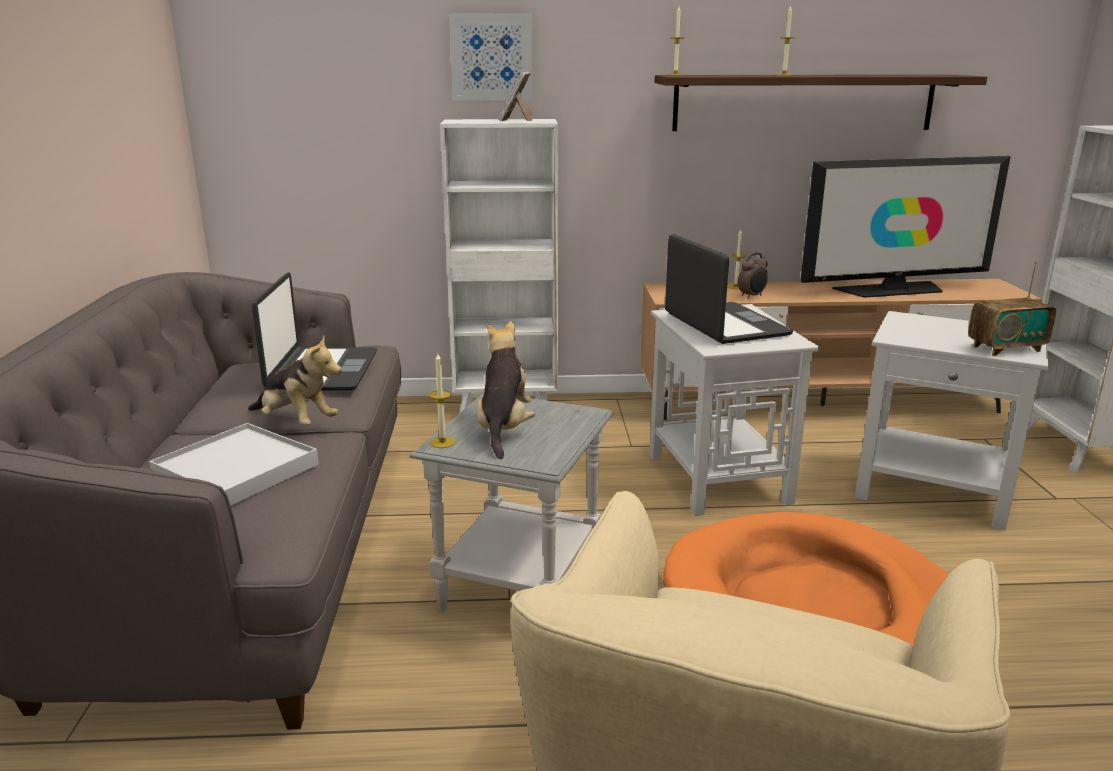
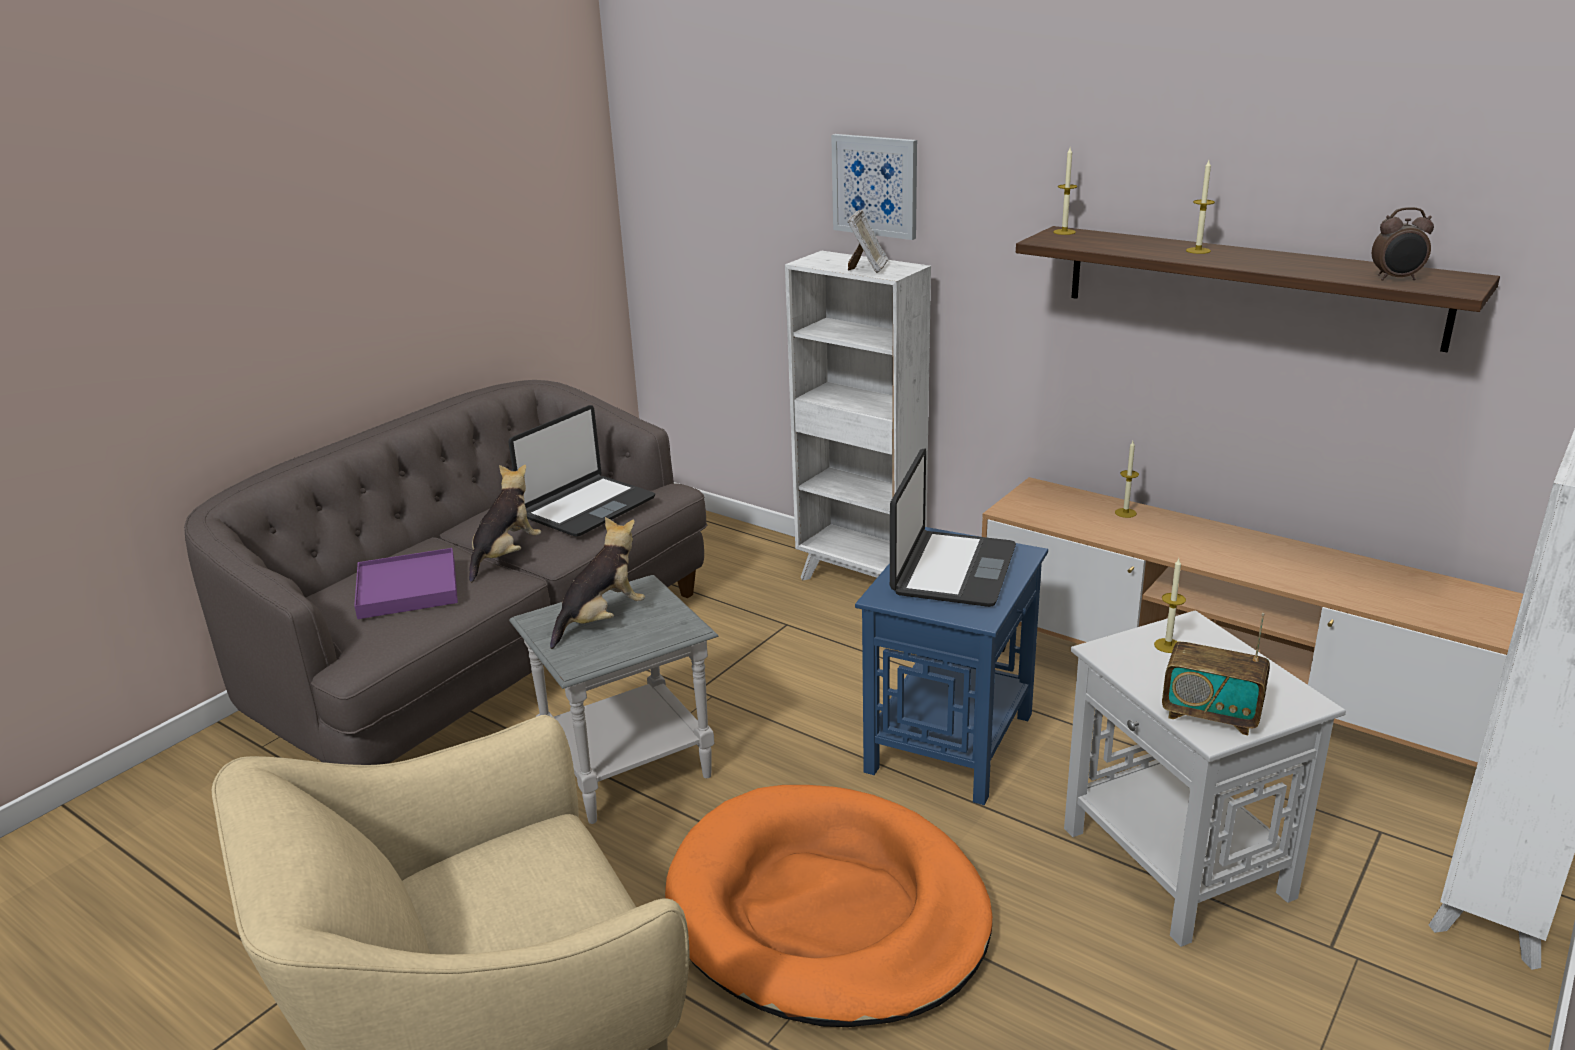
camera: 40 degrees right, 5 degrees up
(237, 470) = (408, 588): white tray -> purple tray
(296, 422) = (506, 555): plush toy -> plush toy turned 135 degrees counterclockwise
(442, 442) = (541, 616): candle -> candle (1168, 645)
(515, 121) = (868, 268): picture frame -> picture frame turned 150 degrees clockwise
(717, 477) = (951, 741): white side table -> blue side table
(752, 296) = (1115, 533): alarm clock -> alarm clock (1396, 279)
(892, 290) = (1332, 576): television -> none

